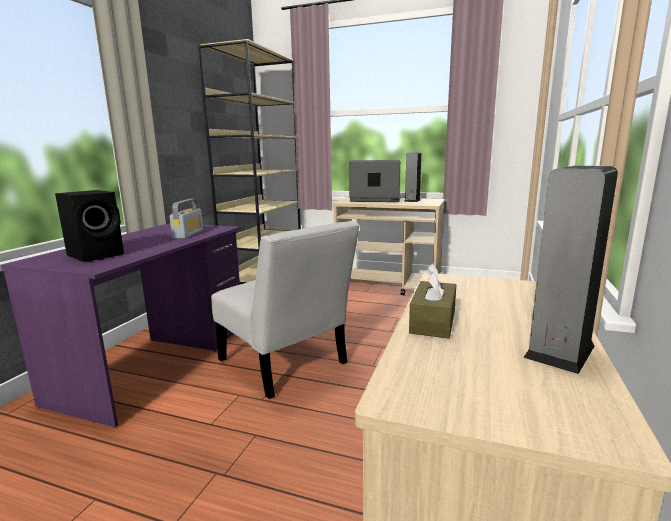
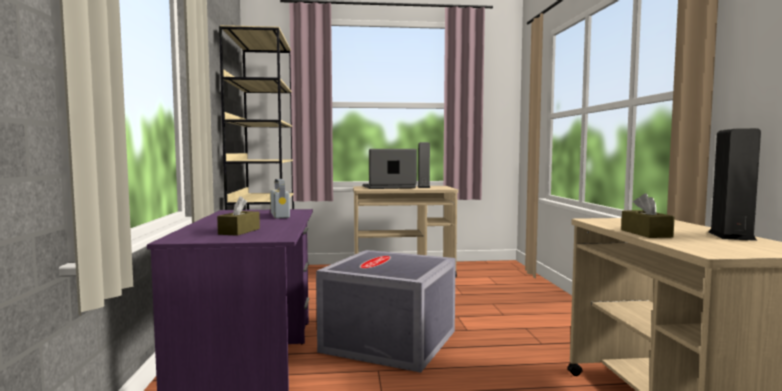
camera: 25 degrees left, 10 degrees down
(98, 255) = (239, 231): black speaker -> brown tissue box
(286, 364) = (390, 342): white chair -> grey storage box

